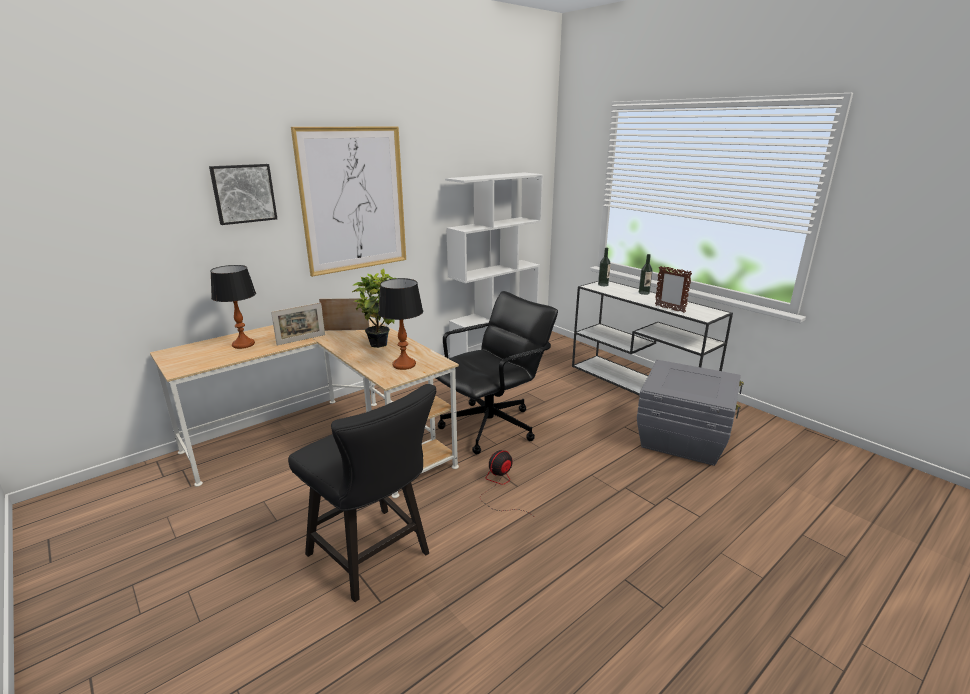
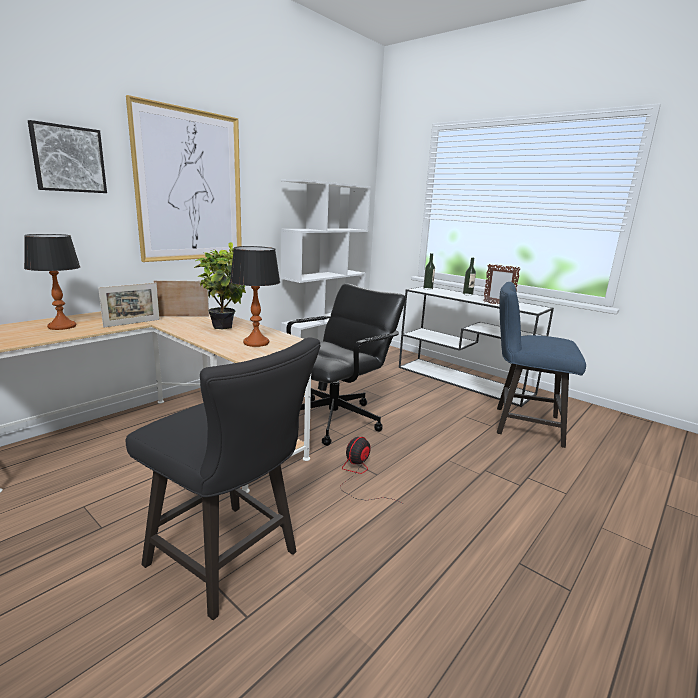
camera: 10 degrees left, 5 degrees down
(683, 438) = (521, 424): grey storage box -> blue chair

